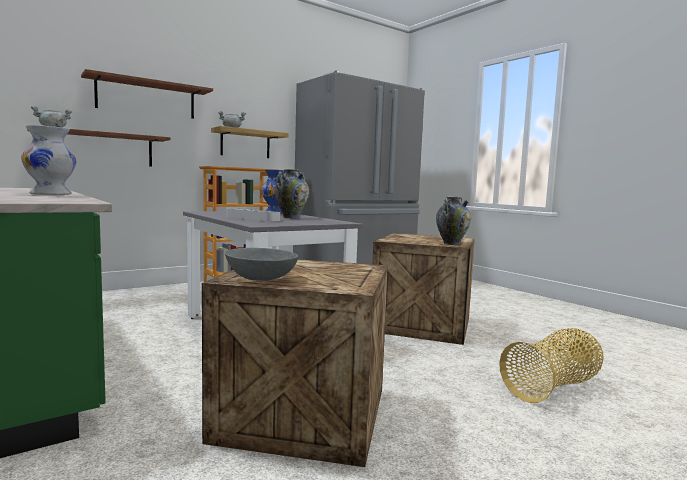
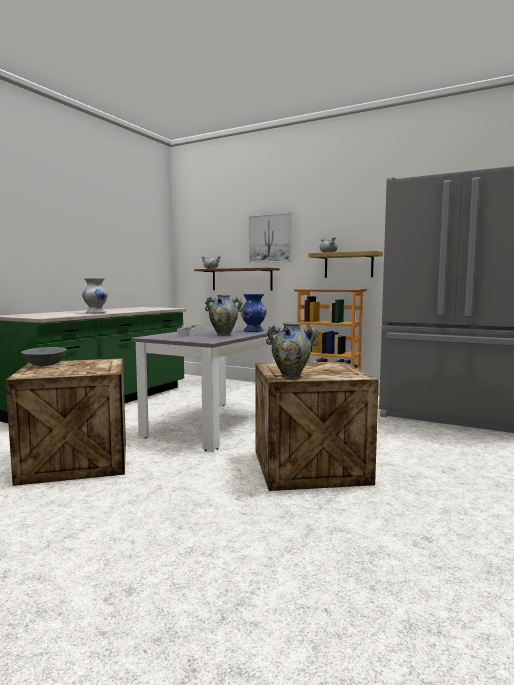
camera: 65 degrees right, 0 degrees up
(146, 99) = (270, 238): shelf -> picture
(552, 388) = (179, 542): basket -> none

